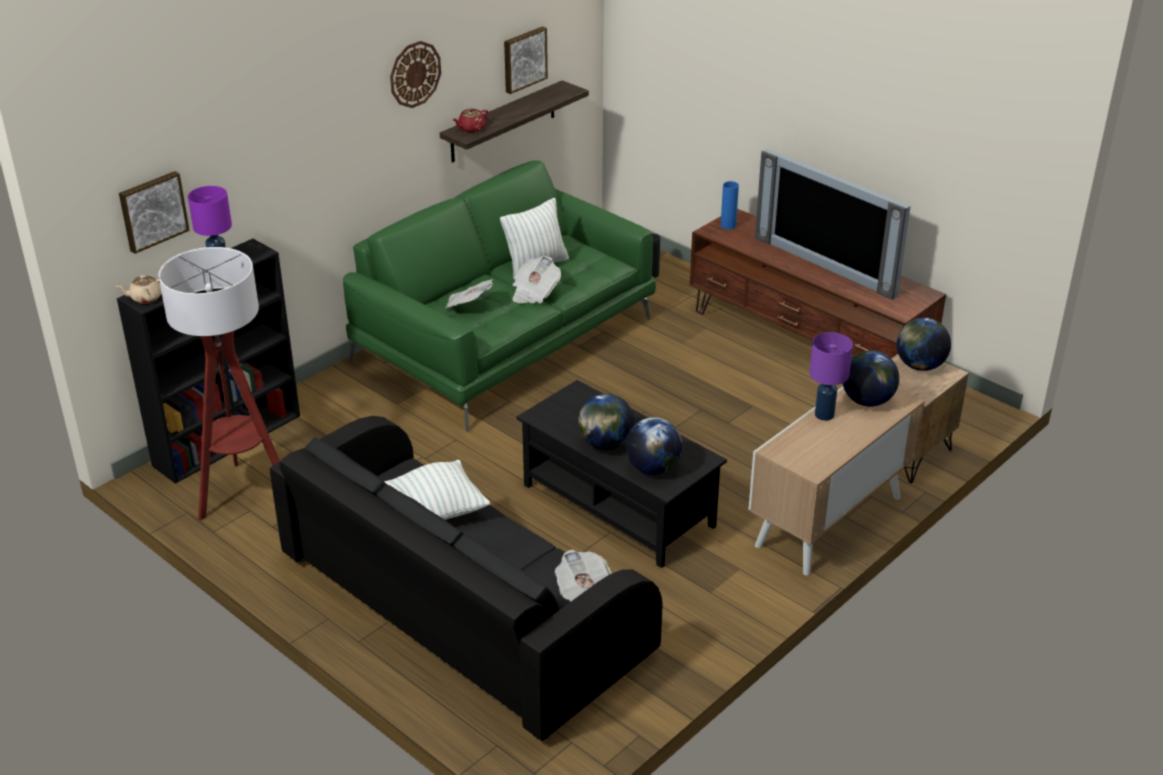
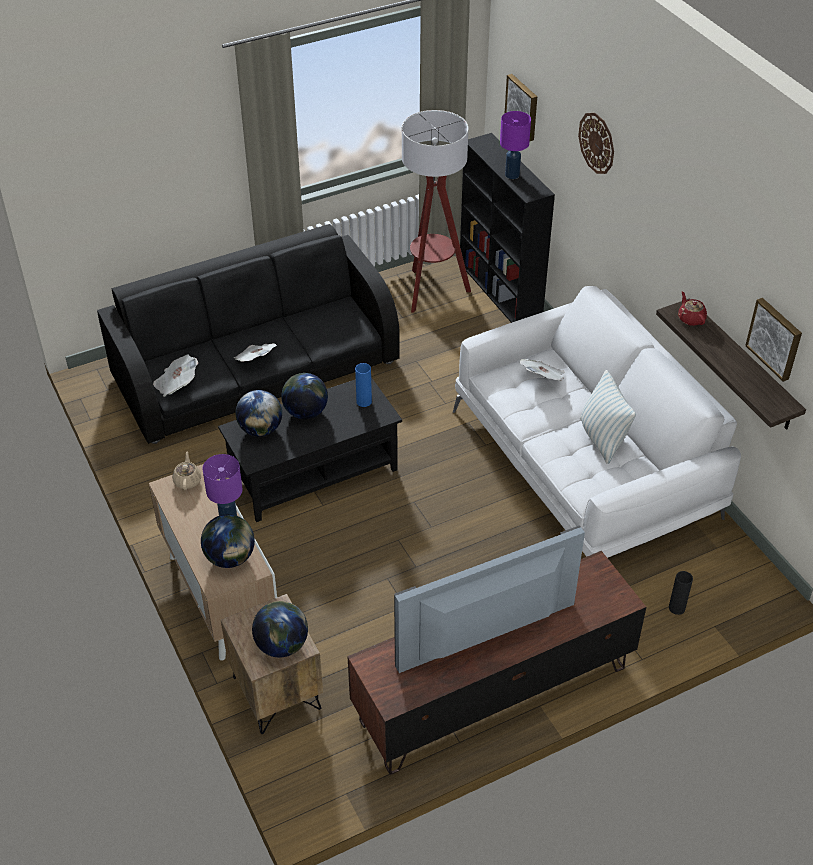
camera: 110 degrees right, 10 degrees up
(145, 298) = (484, 143): beige teapot -> beige teapot (187, 480)
(415, 74) = (684, 225): wall clock -> wall clock (597, 143)
(437, 511) = (308, 336): pillow -> none
(506, 339) = (585, 465): green sofa -> white sofa
(534, 293) = (550, 424): newspaper -> newspaper (256, 360)
(728, 225) = (605, 585): blue vase -> blue vase (364, 401)

